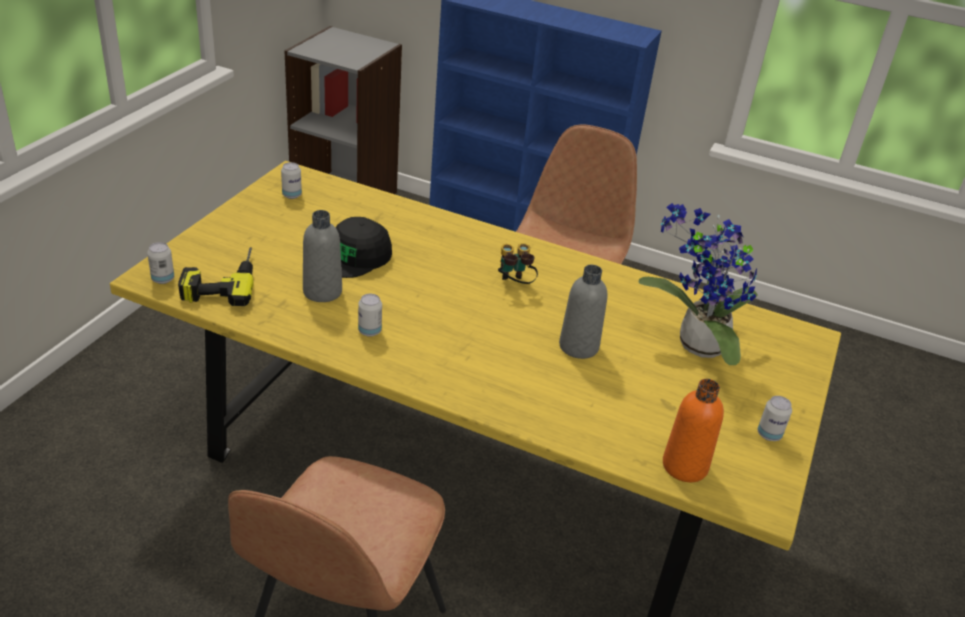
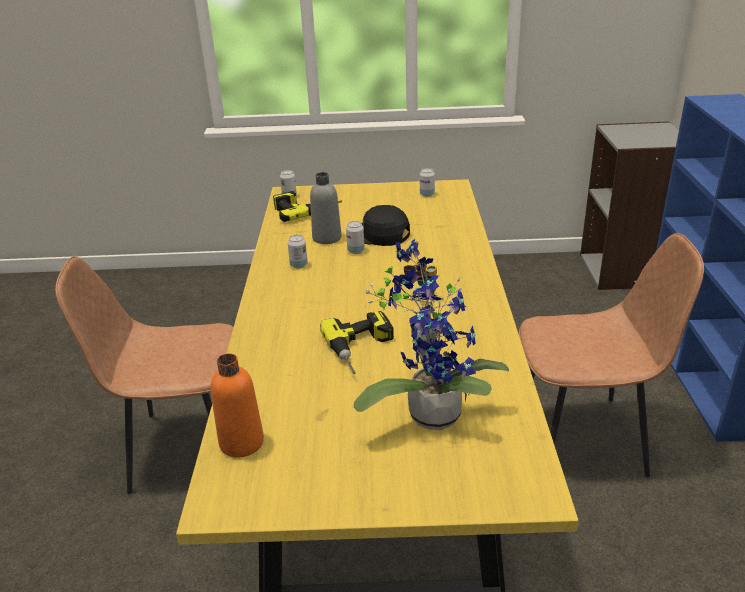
camera: 70 degrees right, 5 degrees down
(578, 346) = (363, 349): grey bottle -> power drill
(769, 434) = (324, 489): can -> can (356, 251)

